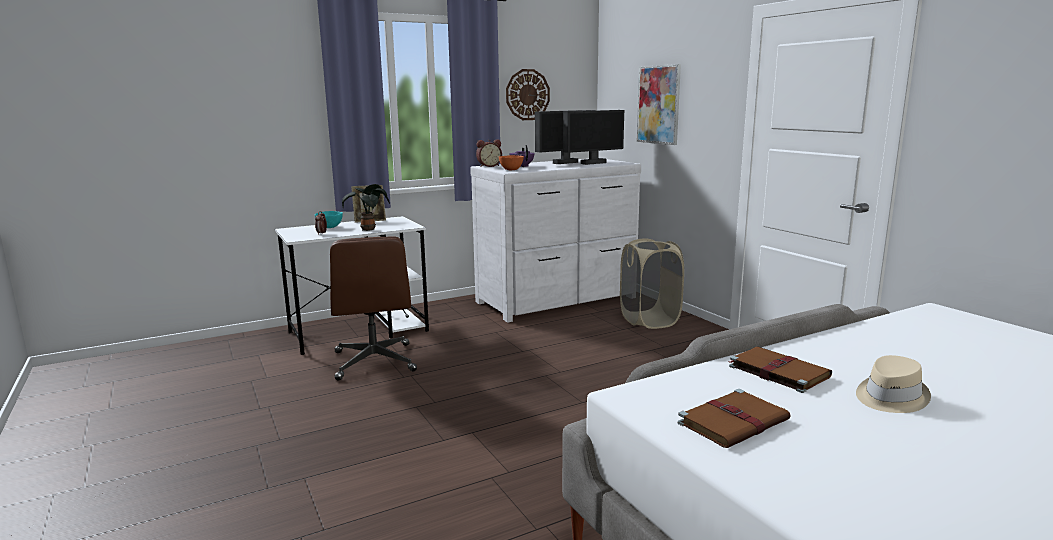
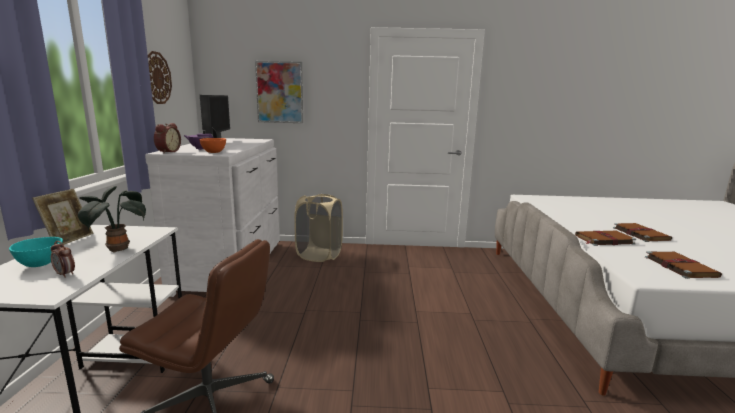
camera: 60 degrees left, 0 degrees up
(592, 163) = (240, 141): monitor -> none
(889, 397) = (639, 234): beige hat -> brown book

